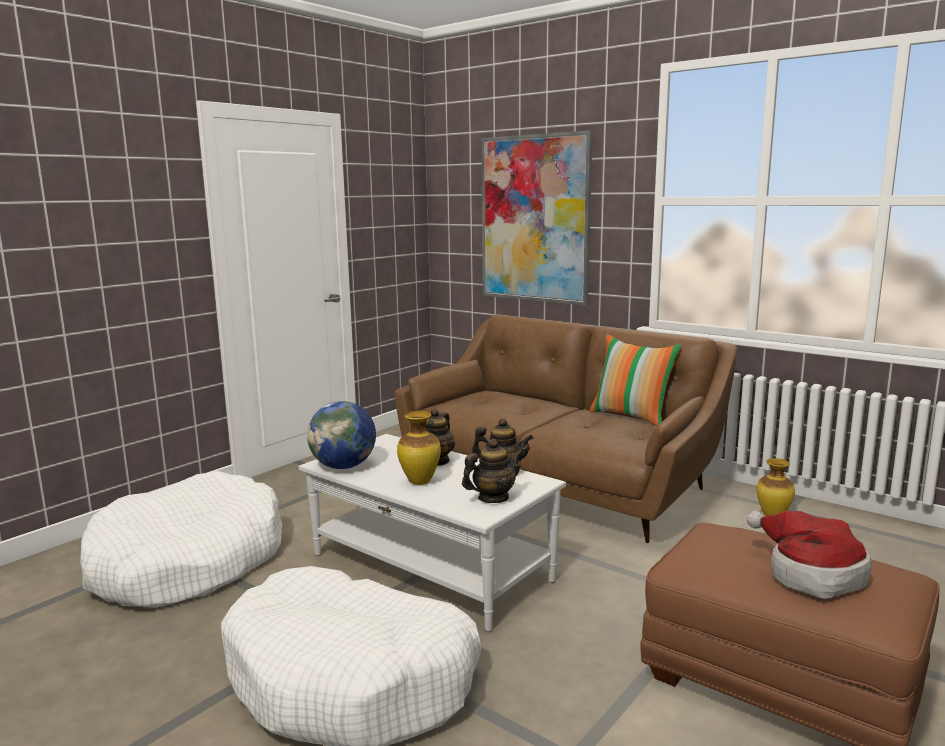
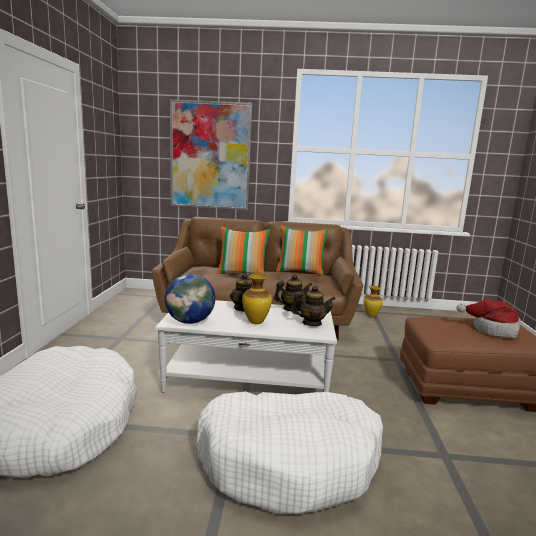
camera: 35 degrees left, 0 degrees up
(493, 498) = (311, 323): teapot -> teapot turned 60 degrees clockwise
(532, 410) = (242, 274): none -> pillow

